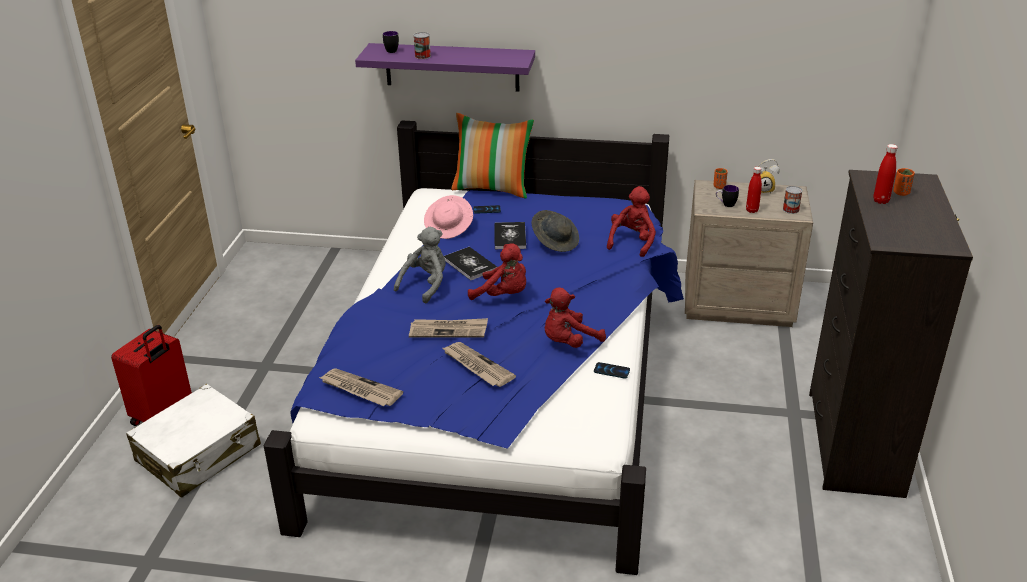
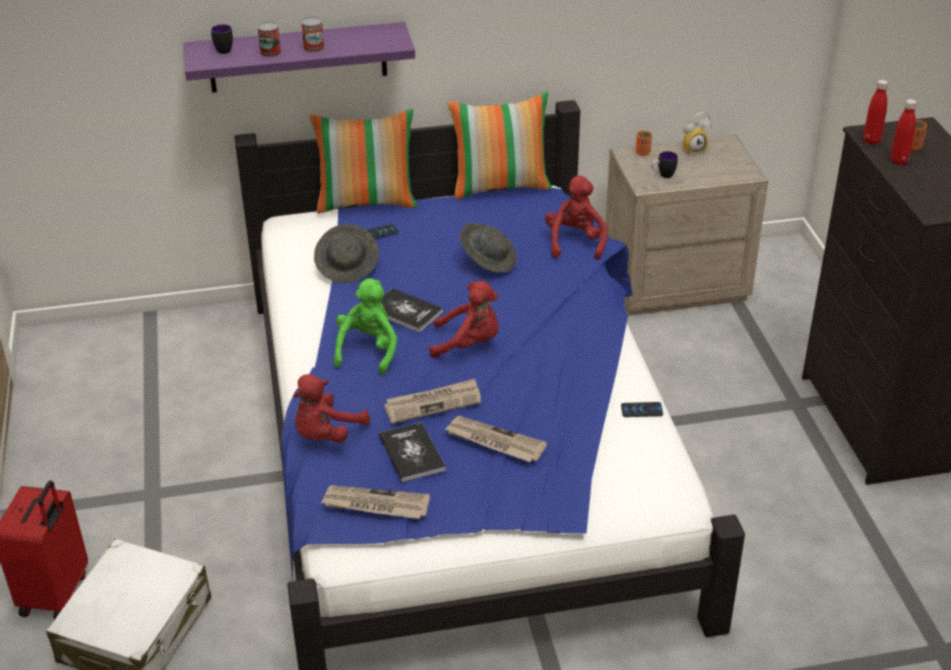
camera: 20 degrees left, 5 degrees up
(426, 285) = (368, 350): grey plush toy -> green plush toy
(449, 228) = (348, 267): pink hat -> grey hat
(510, 237) = (431, 264): book -> book (411, 453)
(569, 342) = (577, 386): red plush toy -> red plush toy (326, 434)
(599, 194) = (501, 186): none -> pillow
(752, 210) = (695, 177): red bottle -> red bottle (871, 141)
(790, 209) = (736, 168): can -> can (314, 47)

